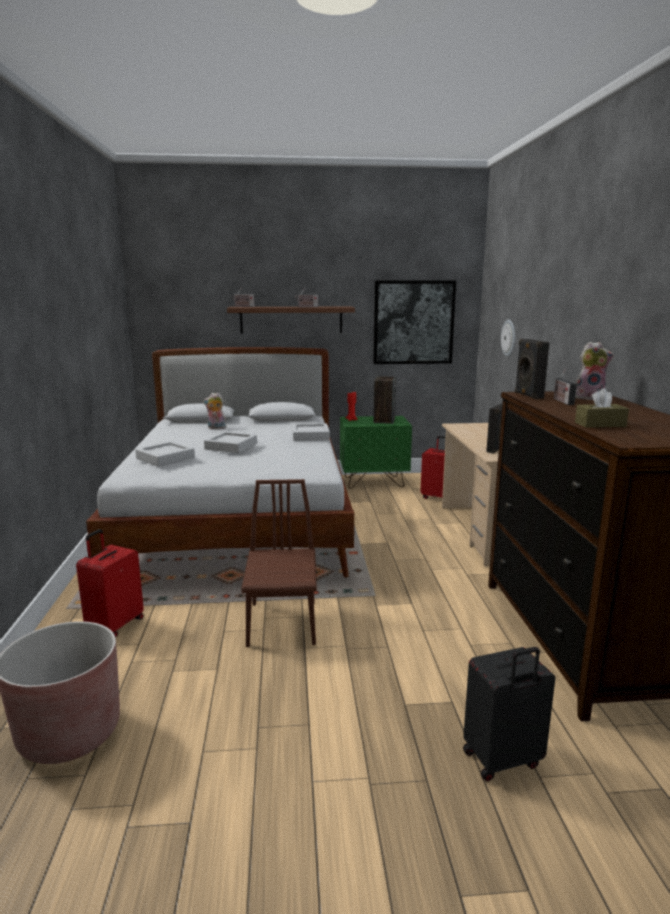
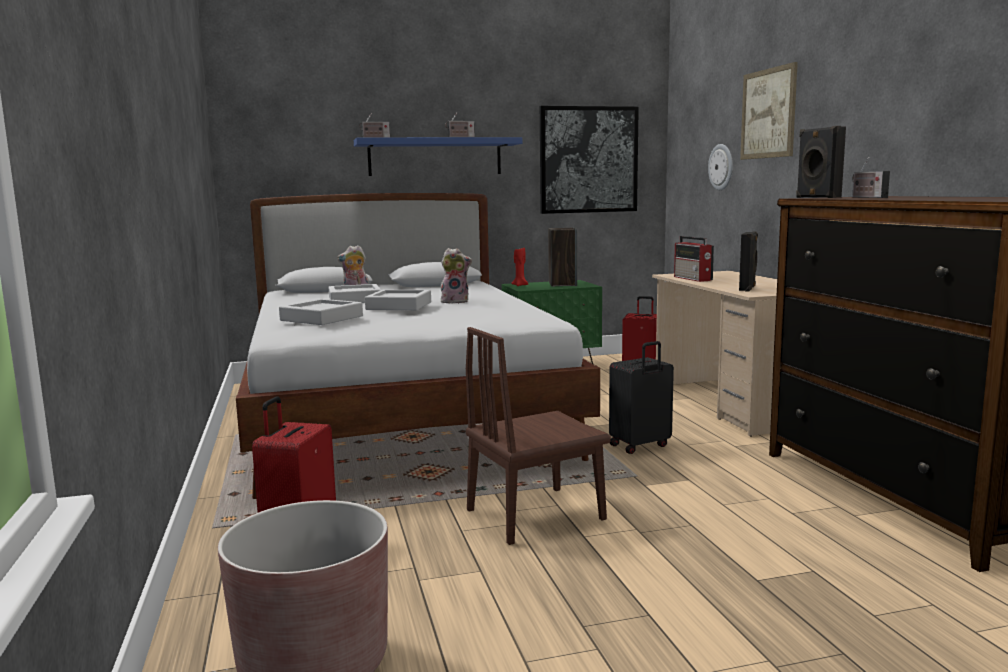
camera: 10 degrees left, 5 degrees down
(282, 623) = (535, 514): brown chair -> brown chair turned 105 degrees counterclockwise
(291, 320) = (435, 157): brown shelf -> blue shelf
(310, 436) = (492, 295): grey tray -> grey tray (355, 300)
(467, 432) = (693, 279): none -> radio
(502, 760) = (919, 621): black suitcase -> black suitcase (640, 446)
(538, 302) = (768, 113): none -> picture
(589, 398) = (890, 196): plush toy -> plush toy (455, 301)
(600, 424) = (956, 199): brown tissue box -> none

